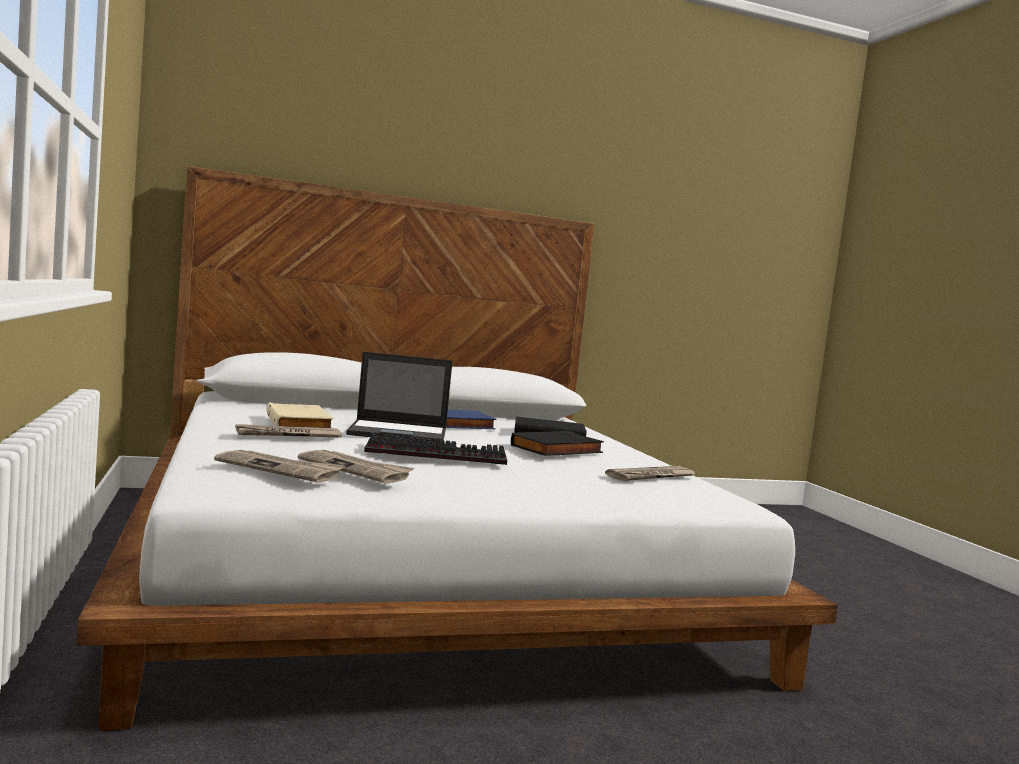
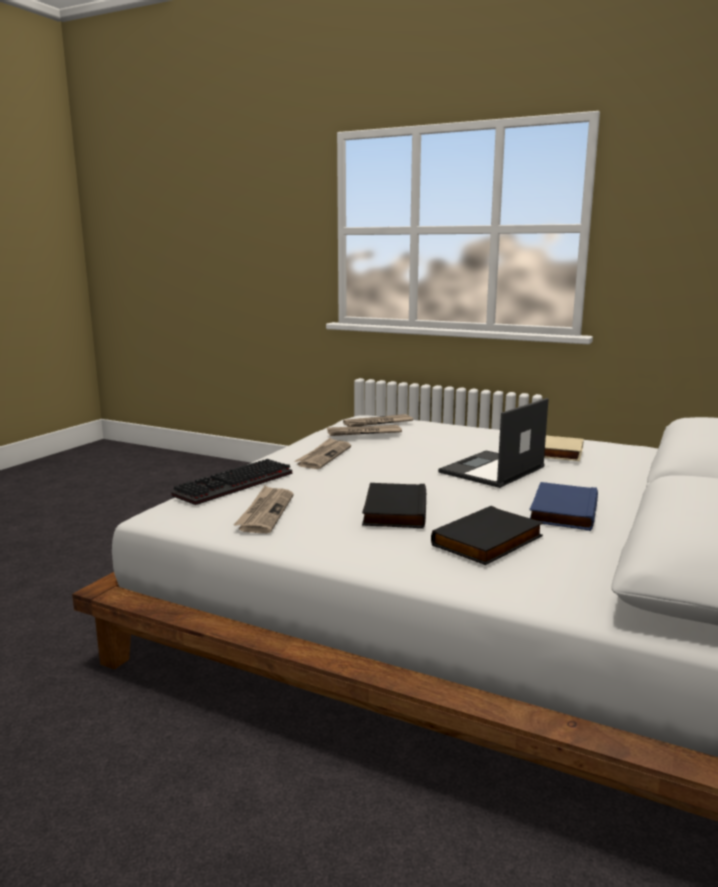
camera: 135 degrees right, 10 degrees up
(287, 435) = (482, 439): newspaper -> newspaper (323, 456)
(439, 454) = (396, 461): keyboard -> keyboard (234, 485)

